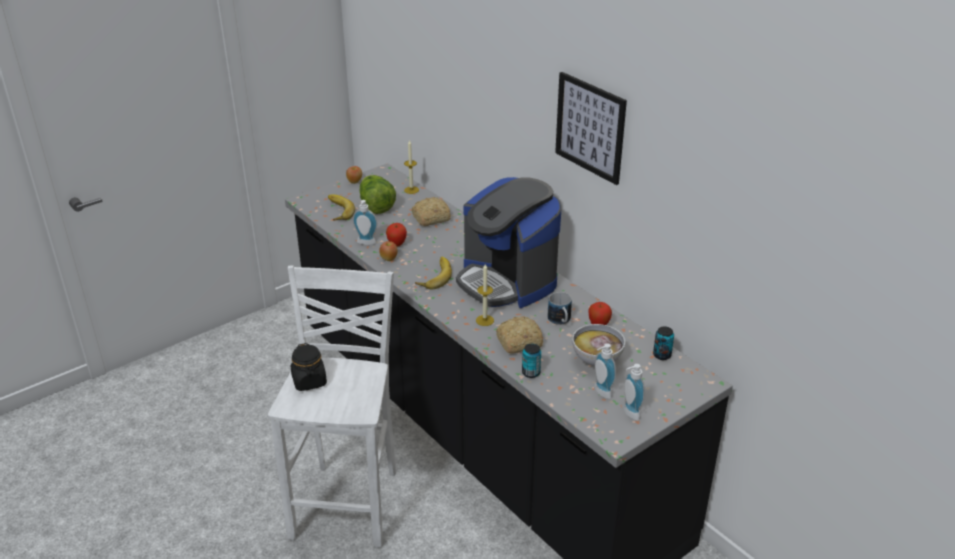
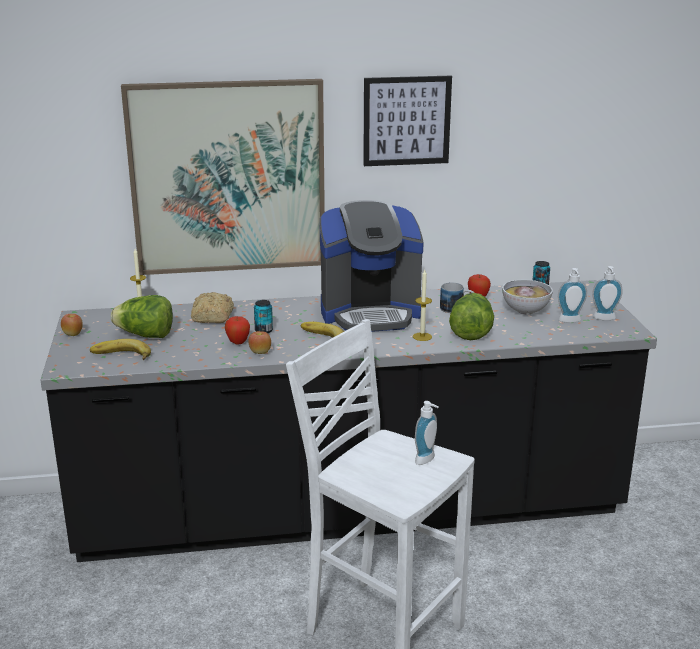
camera: 60 degrees left, 10 degrees down
(309, 381) = (369, 479): black jar -> none
(365, 243) = (213, 357): soap dispenser -> soap dispenser (427, 460)
(475, 114) = (228, 177): none -> picture
(517, 342) = (471, 332): bread -> lettuce
(531, 373) = (520, 338): can -> can (263, 331)

